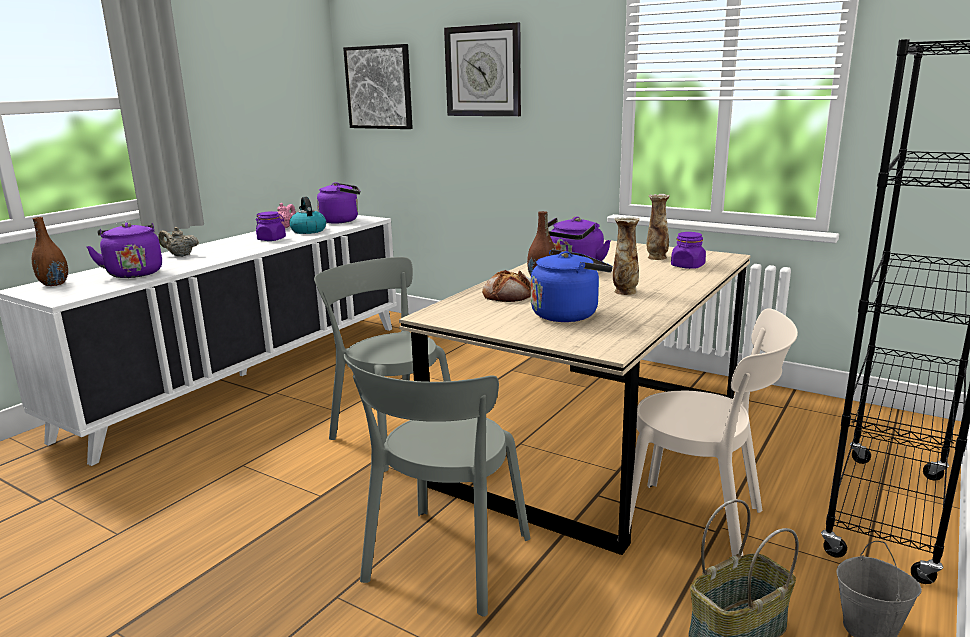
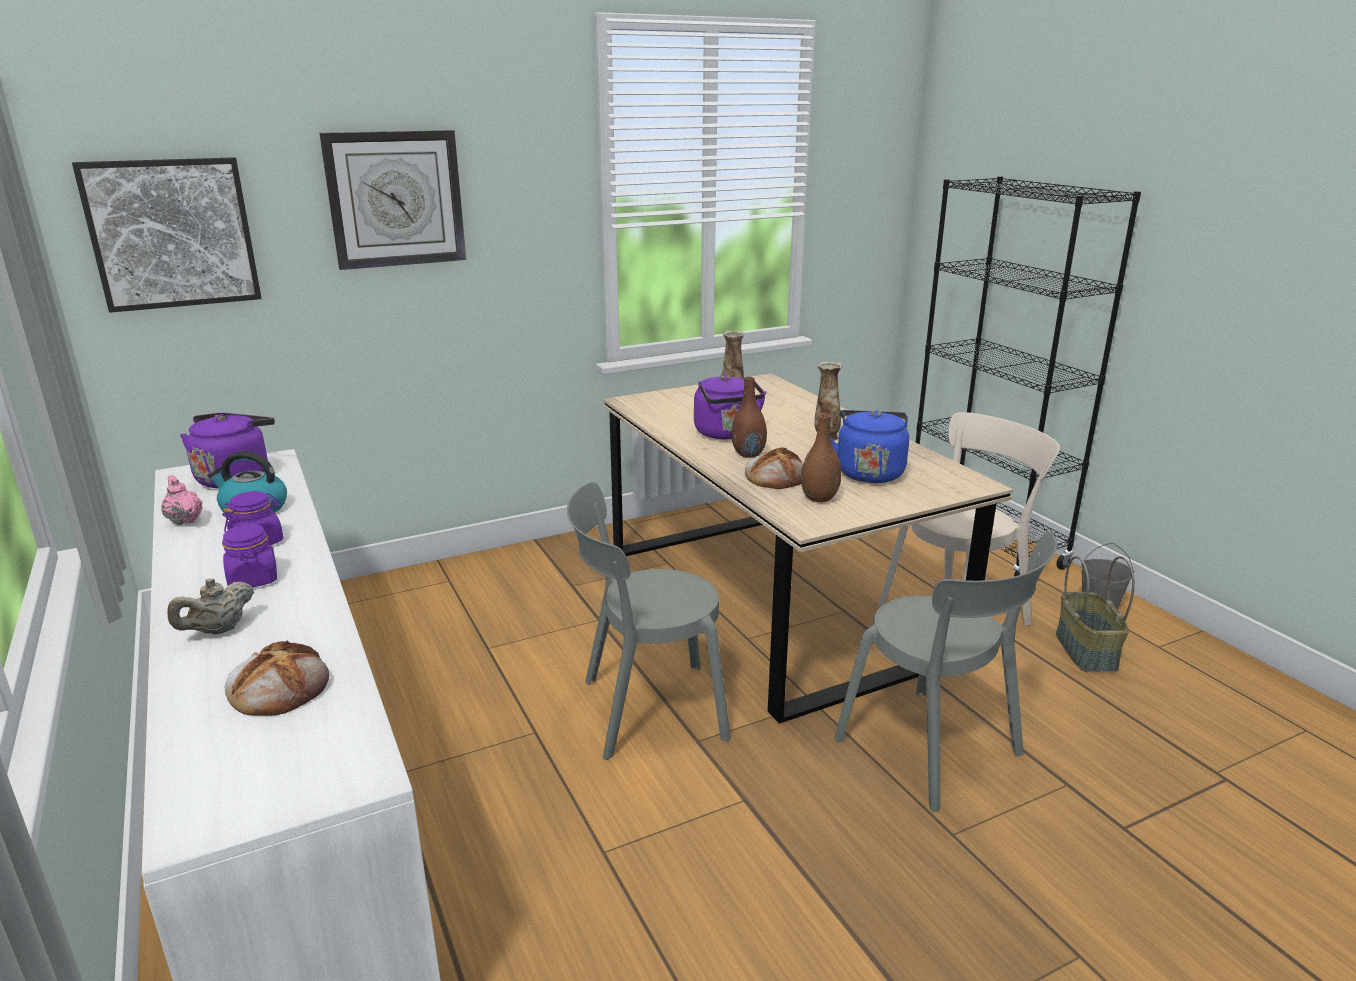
camera: 60 degrees left, 5 degrees up
(54, 284) = (214, 784): brown vase -> brown vase (819, 498)
(134, 273) = (279, 686): purple kettle -> bread
(687, 266) = (776, 398): purple jar -> purple jar (253, 579)

